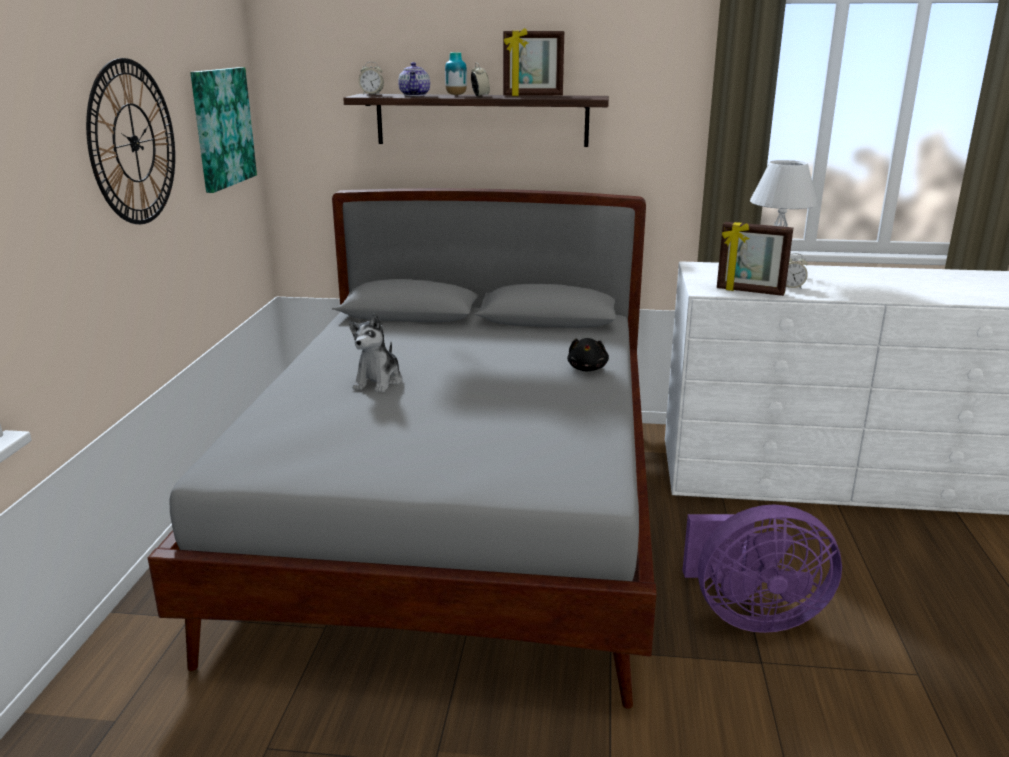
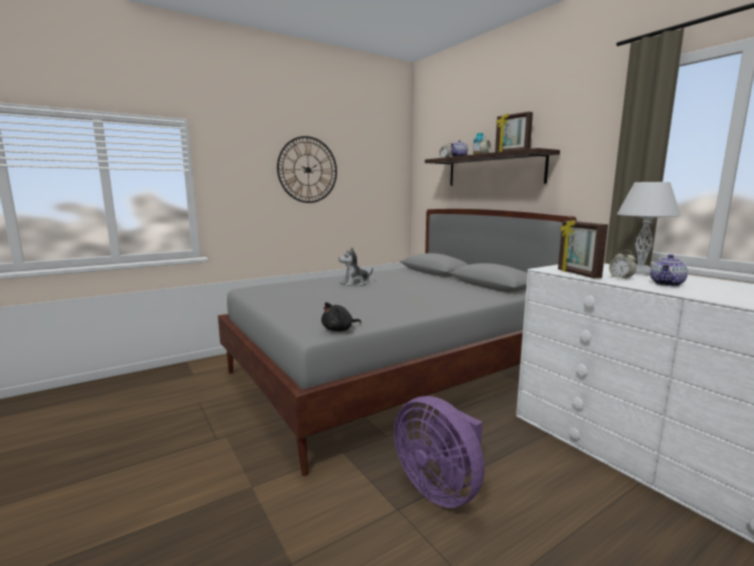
camera: 50 degrees right, 10 degrees down
(222, 127) = (377, 174): picture -> none
(587, 368) = (451, 302): black plush toy -> black plush toy (339, 330)
(838, 287) = (667, 284): none -> teapot

